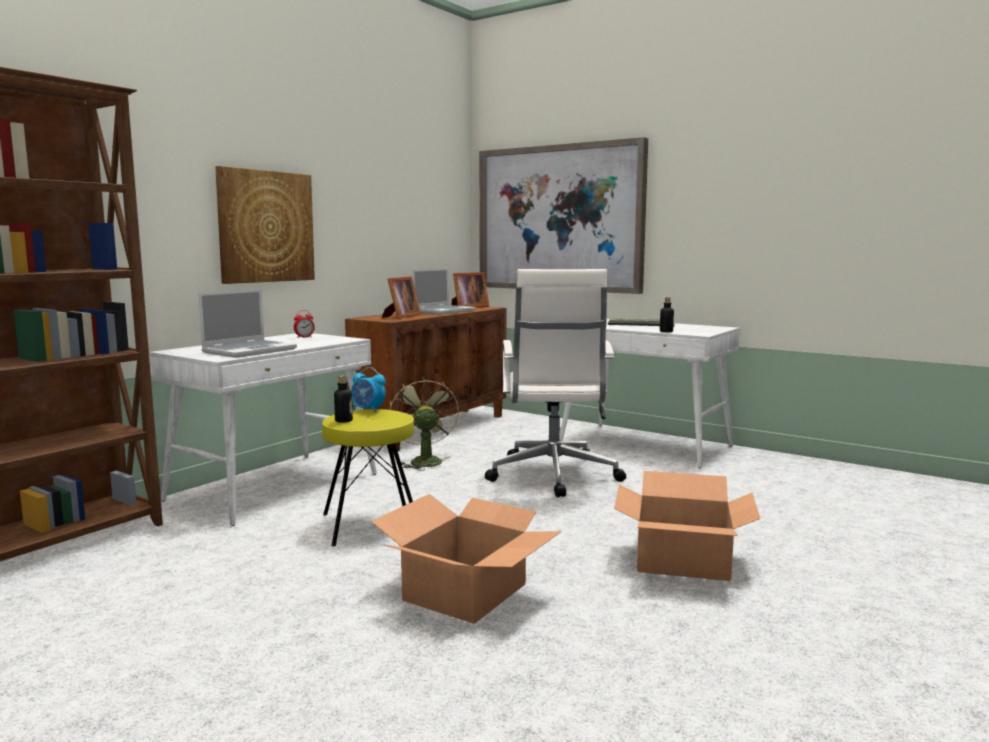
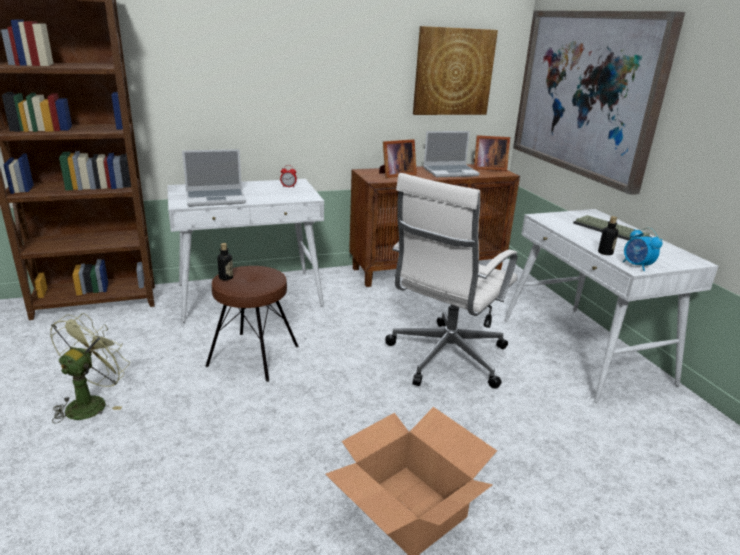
camera: 35 degrees right, 15 degrees up
(266, 226) = (277, 90): picture -> picture (453, 72)
(368, 410) = (262, 270): alarm clock -> alarm clock (637, 266)
(372, 524) = (253, 356): yellow stool -> brown stool
(423, 461) = (372, 303): green fan -> green fan (91, 403)
(466, 592) = (214, 454): cardboard box -> none

